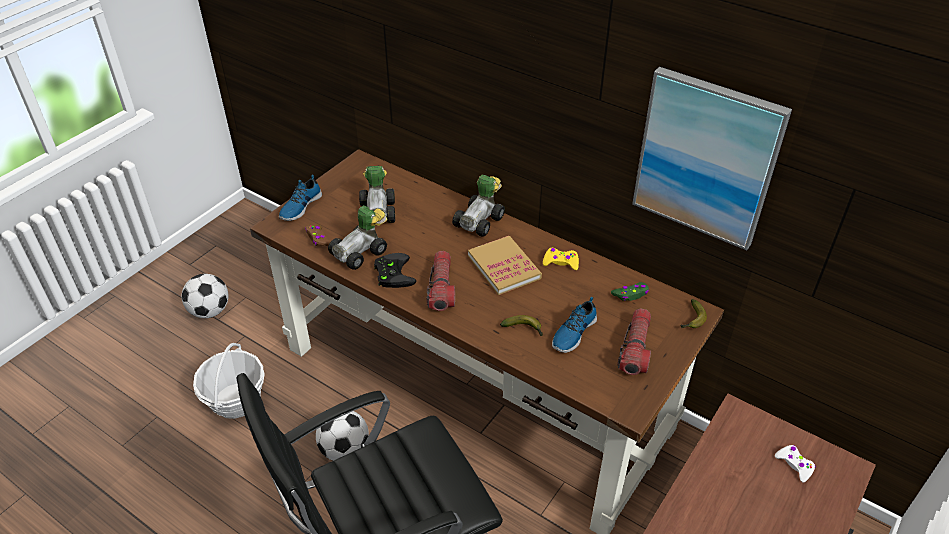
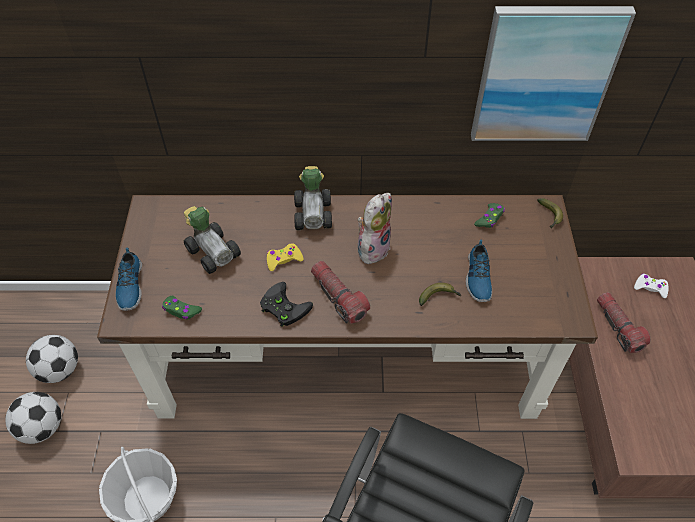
camera: 35 degrees left, 10 degrees up
(319, 239) = (181, 310): brown game controller -> green game controller
(345, 450) = (286, 479): football -> football (60, 369)
(362, 252) = (235, 301): toy car -> none
(504, 267) = (372, 247): book -> plush toy
(561, 262) = (413, 218): yellow game controller -> yellow game controller (283, 259)
(635, 348) = (533, 265): flashlight -> flashlight (618, 327)

